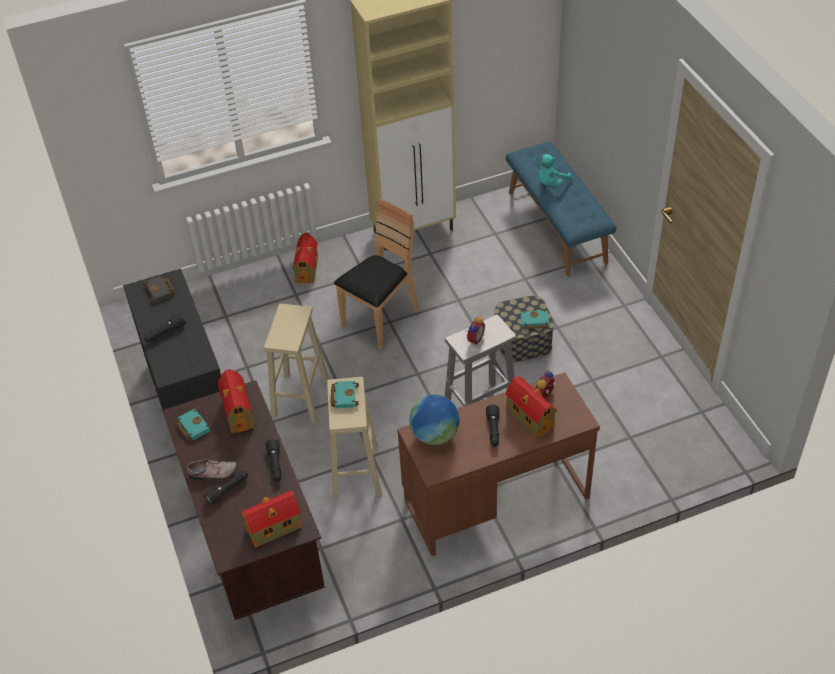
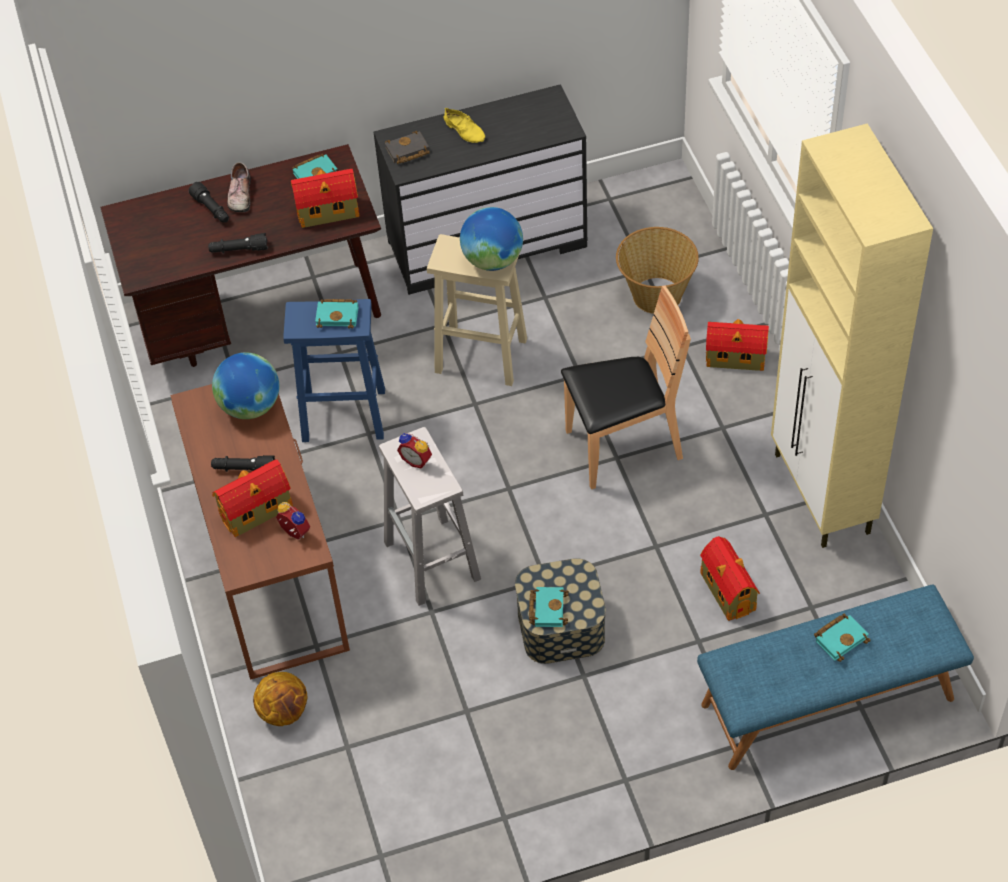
camera: 95 degrees right, 5 degrees up
(160, 291) = (543, 120): black book -> black book (407, 151)
(165, 333) = (465, 130): black flashlight -> yellow shoe
(249, 309) = (656, 295): none -> basket
(272, 528) = (147, 250): toy house -> toy house (727, 590)
(292, 316) = (492, 260): none -> globe
(355, 474) = (342, 415): beige stool -> blue stool
(381, 319) = (623, 447): brown chair -> brown chair turned 60 degrees counterclockwise
(551, 183) = (841, 638): turquoise plush toy -> turquoise book
(611, 474) = (284, 712): none -> basketball

